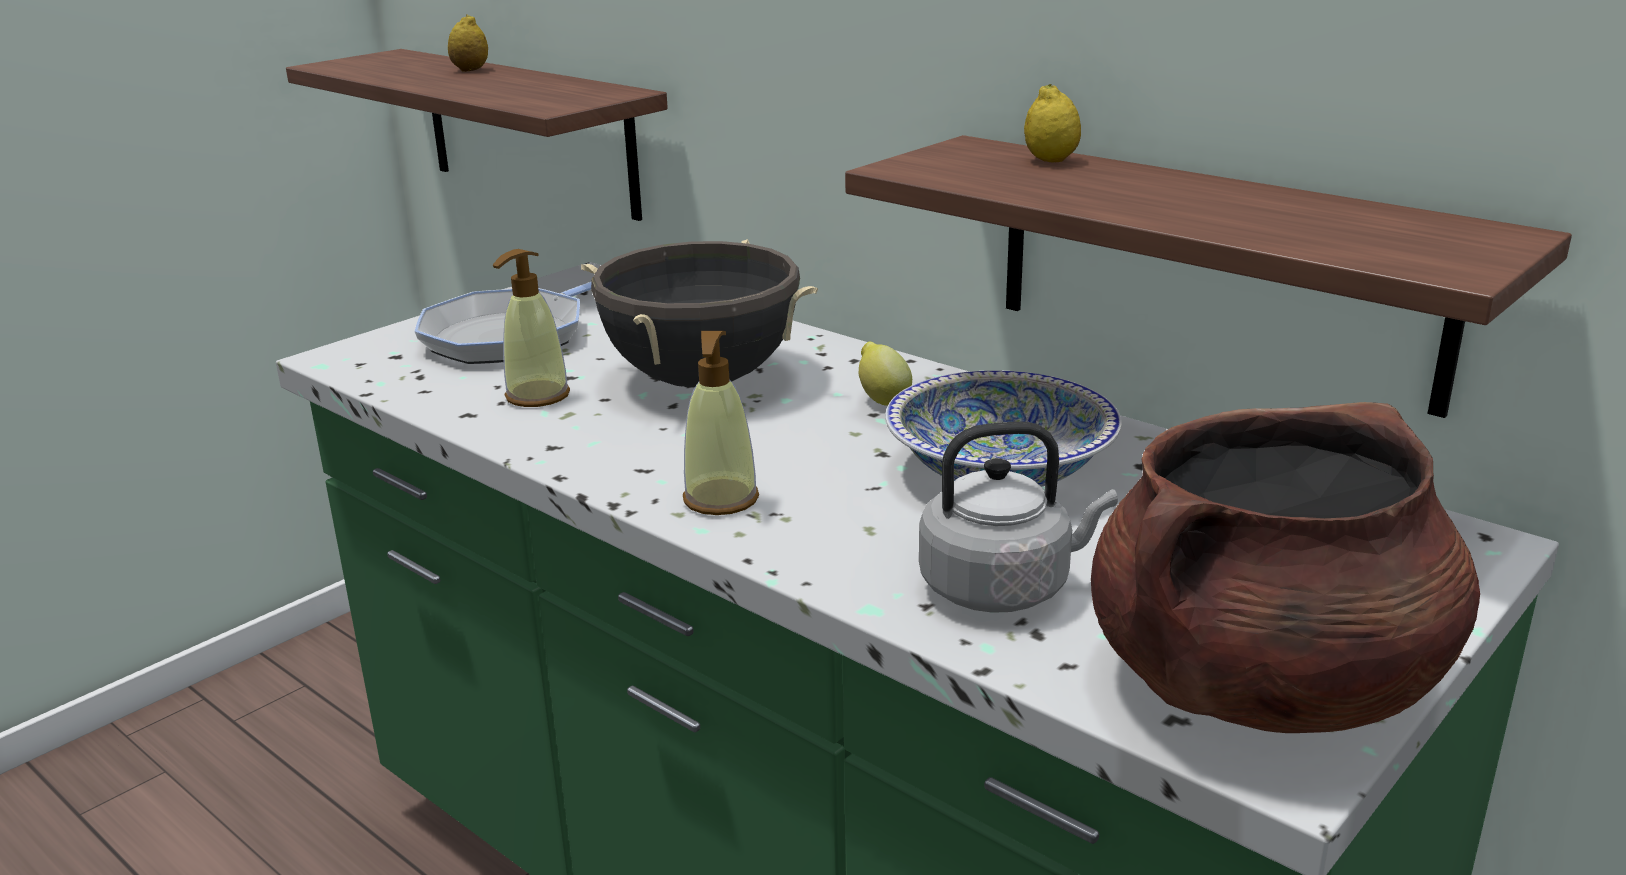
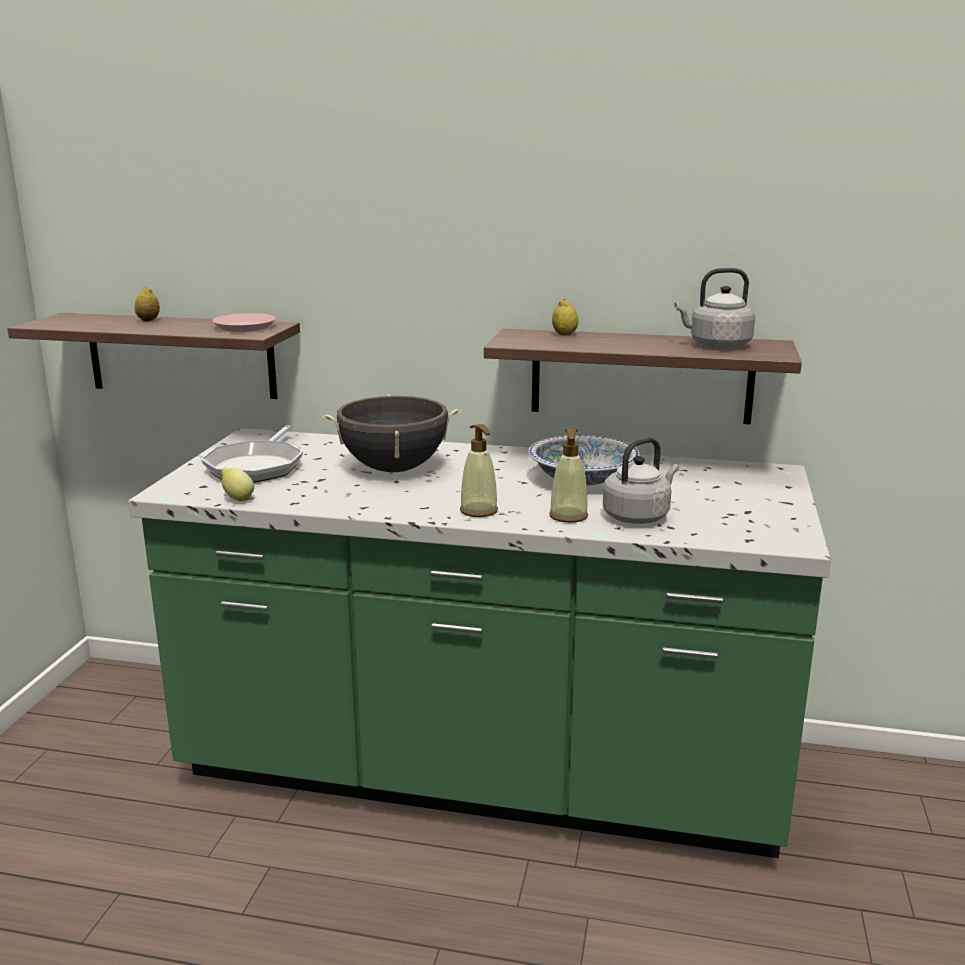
camera: 30 degrees left, 5 degrees down
(537, 396) = (318, 489): soap dispenser -> soap dispenser (568, 516)
(567, 93) = (244, 327): none -> pink plate
(883, 400) = (494, 463): lemon -> lemon (237, 499)
(1261, 685) = (763, 524): brown cooking pot -> none
(1341, 223) = (716, 345): none -> grey kettle

